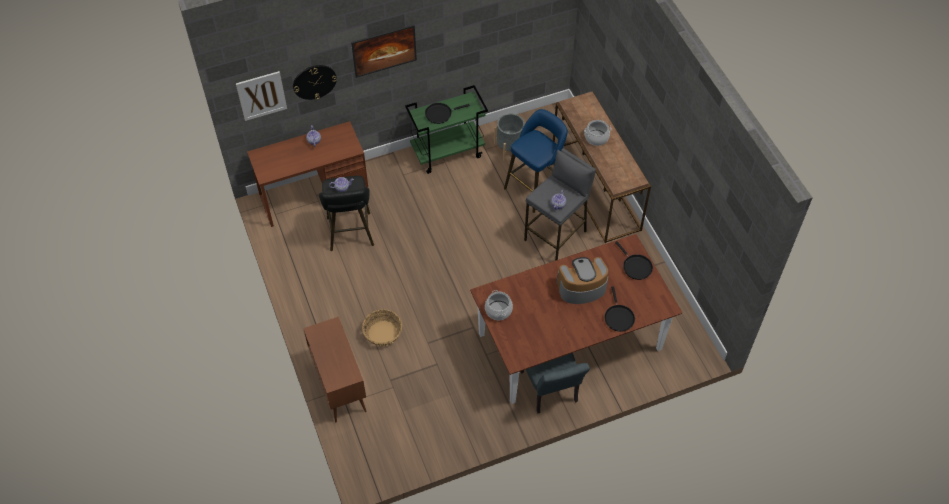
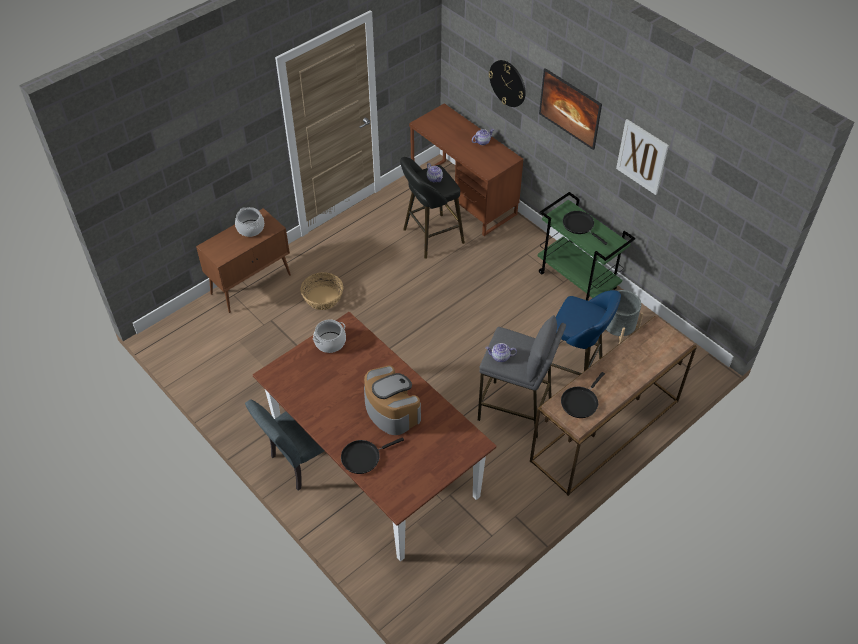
camera: 70 degrees right, 5 degrees down
(261, 95) = (467, 55): picture -> picture (642, 156)
(596, 137) = (621, 366): cooking pot -> cooking pot (251, 228)
(635, 266) = (445, 457): black frying pan -> black frying pan (580, 402)

